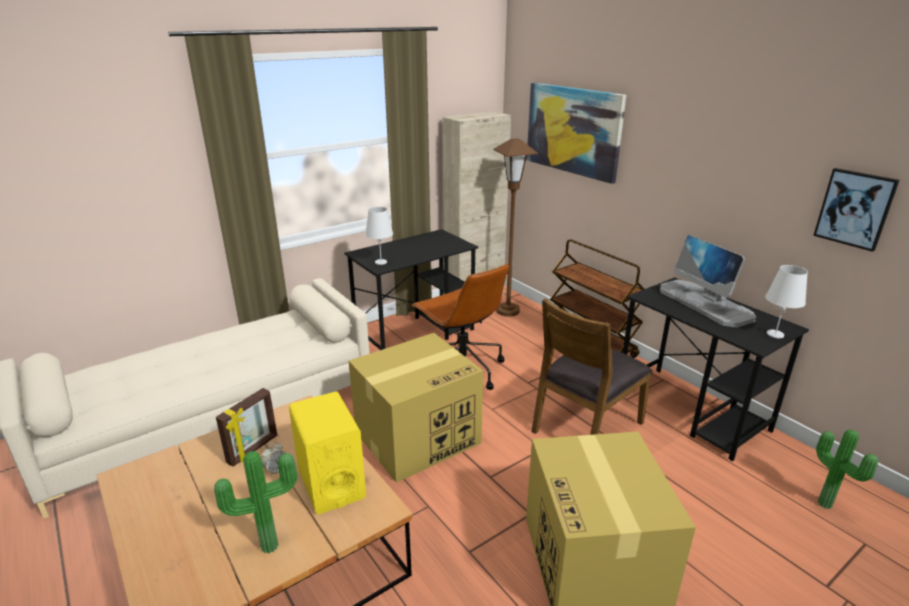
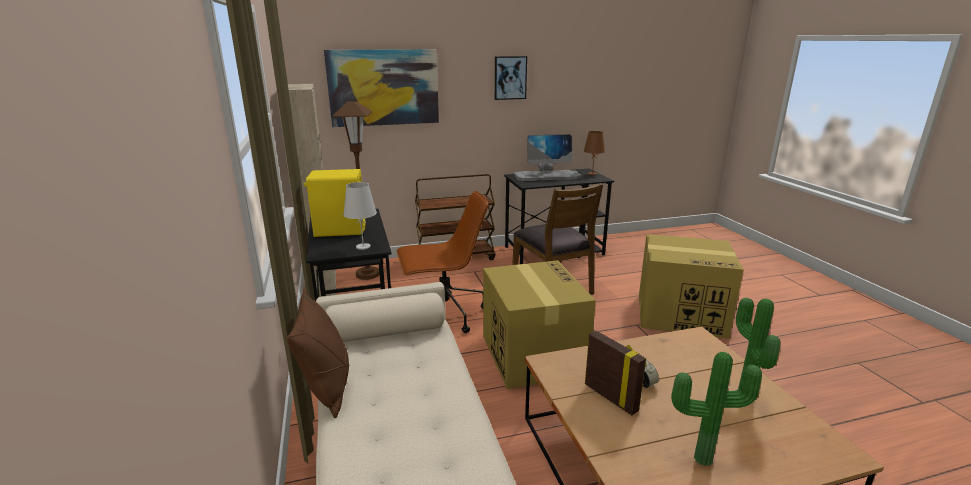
camera: 70 degrees left, 5 degrees down
(243, 323) = (328, 388): none -> brown pillow
(331, 483) = (667, 356): yellow speaker -> yellow speaker (340, 230)
(775, 334) = (592, 174): white table lamp -> brown table lamp
(826, 503) = (642, 246): potted plant -> potted plant (701, 456)
(855, 208) = (596, 93): picture -> picture (510, 78)

